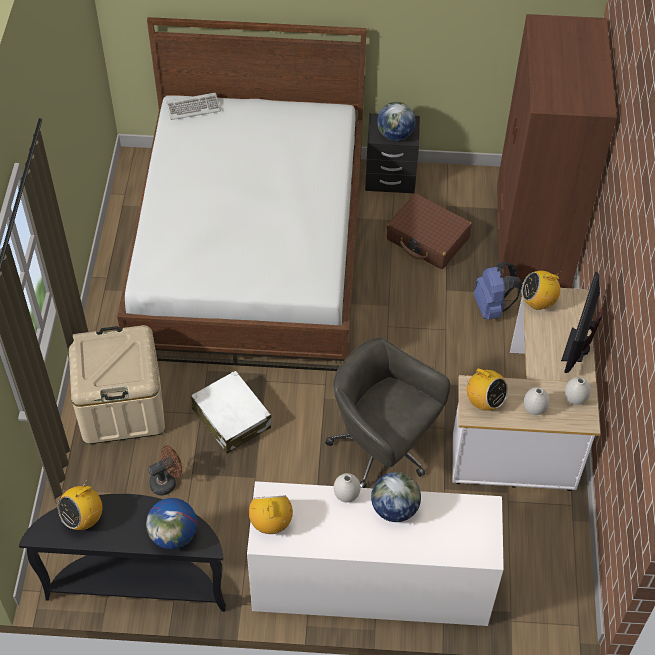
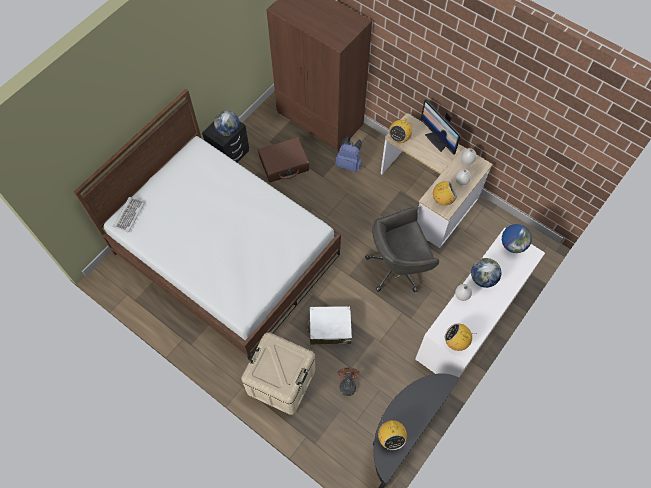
camera: 55 degrees left, 10 degrees up
(174, 535) = (431, 395): globe -> globe (513, 245)

